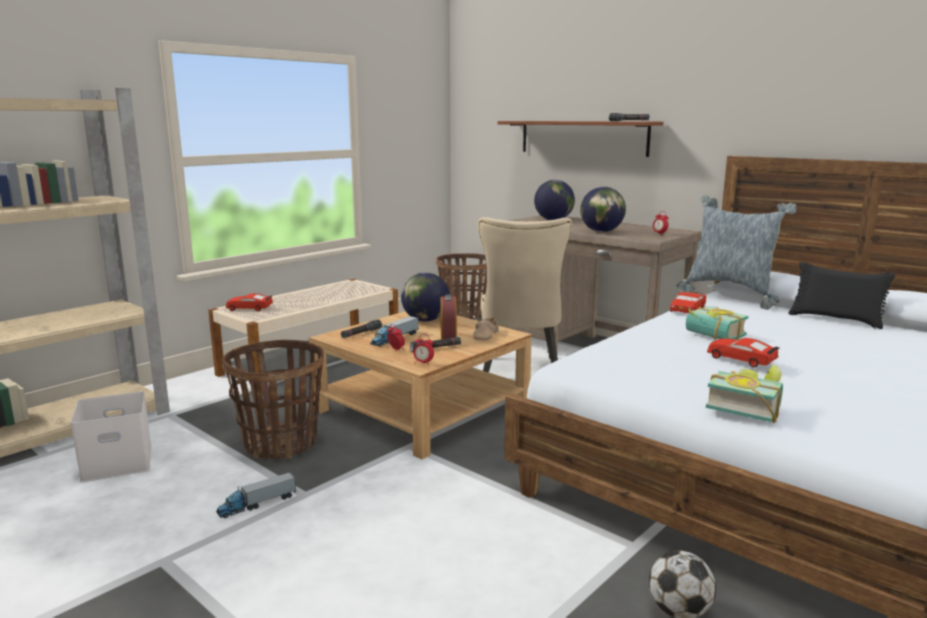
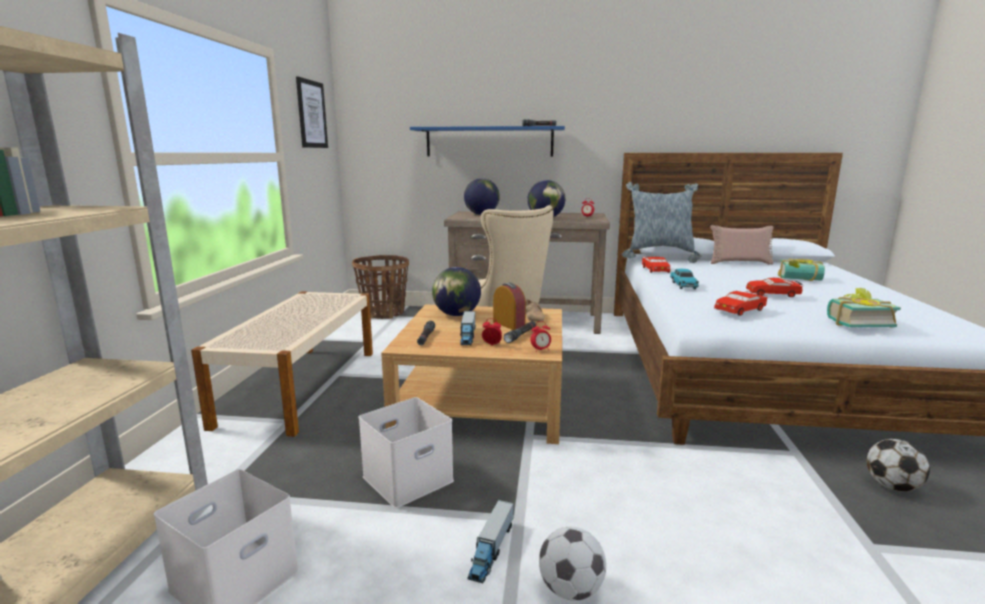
camera: 35 degrees left, 0 degrees up
(250, 308) = (247, 338): red toy car -> red toy car (739, 310)
(263, 545) = (570, 589): none -> football
(281, 443) = (408, 477): basket -> white storage box
(407, 110) = (311, 114): none -> picture
(582, 137) = (489, 142): brown shelf -> blue shelf
(663, 331) = (683, 285): none -> turquoise toy car
(711, 337) = (718, 284): book -> book (800, 280)
(835, 320) = (739, 263): black pillow -> beige pillow

